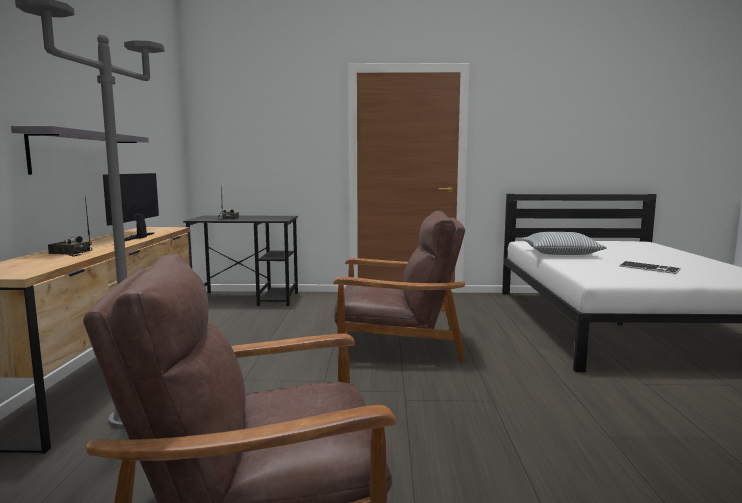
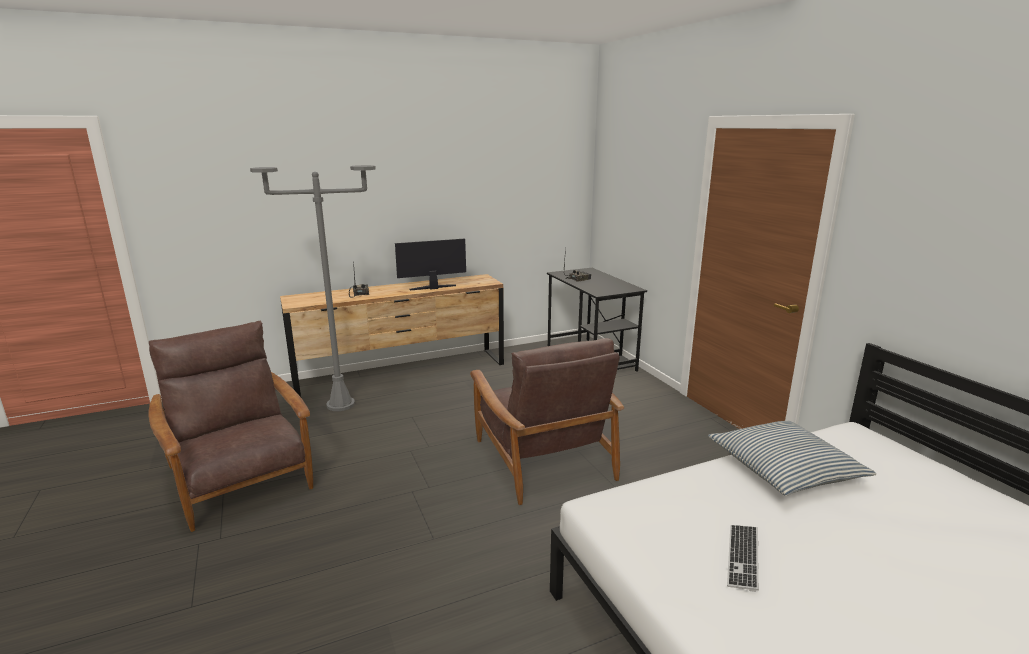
camera: 65 degrees right, 10 degrees up
(75, 153) = (409, 221): grey shelf -> none

